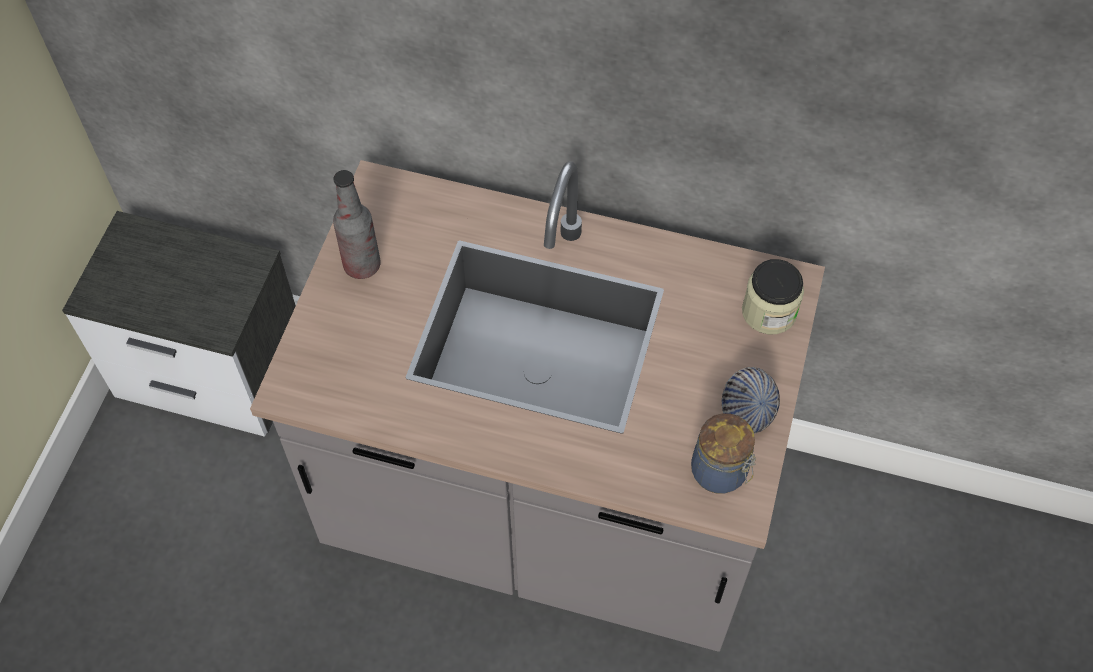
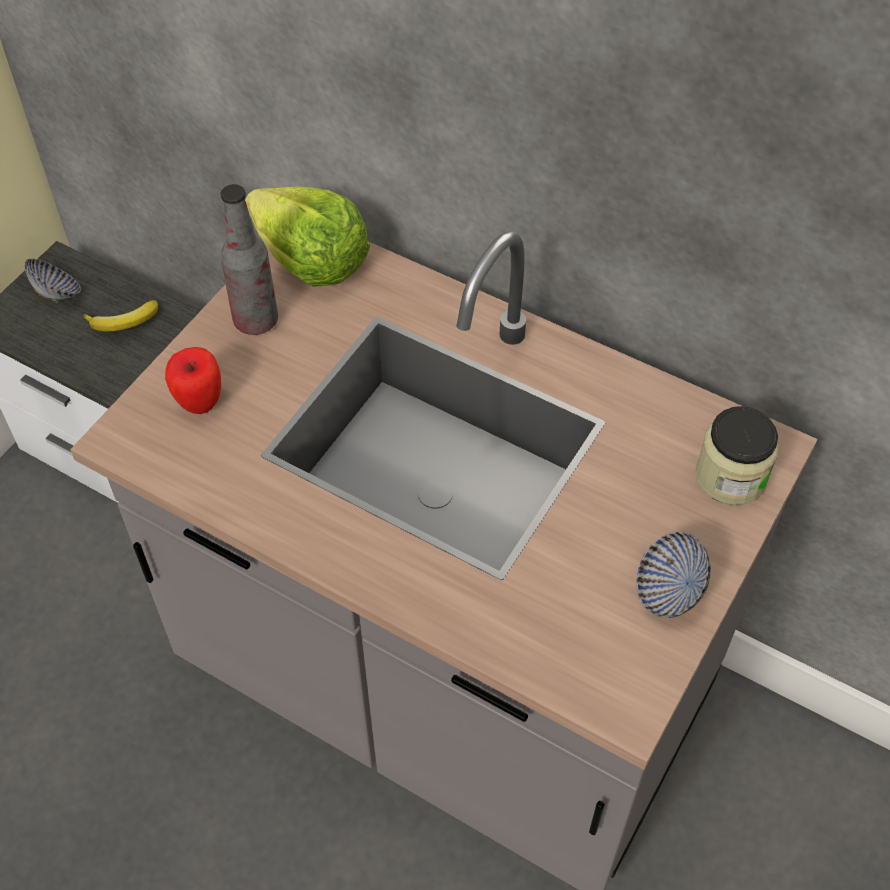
camera: 15 degrees right, 5 degrees down
(136, 259) = (58, 293): none -> bowl
(205, 273) = (124, 323): none -> banana
(341, 345) = (200, 403): none -> apple
(389, 203) = (311, 261): none -> lettuce
(720, 473) = (612, 658): jar -> none

